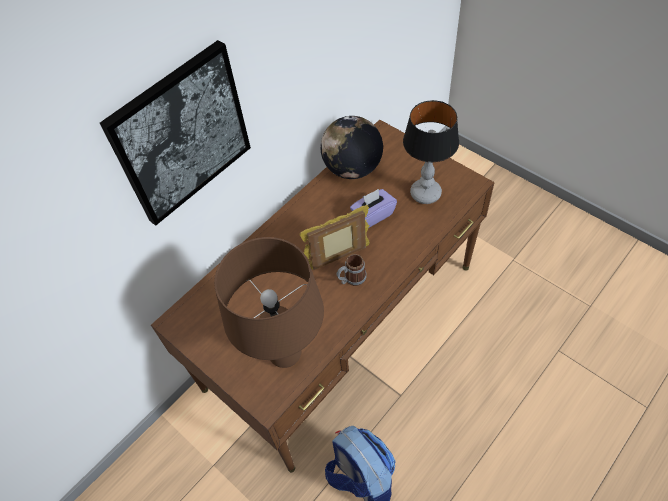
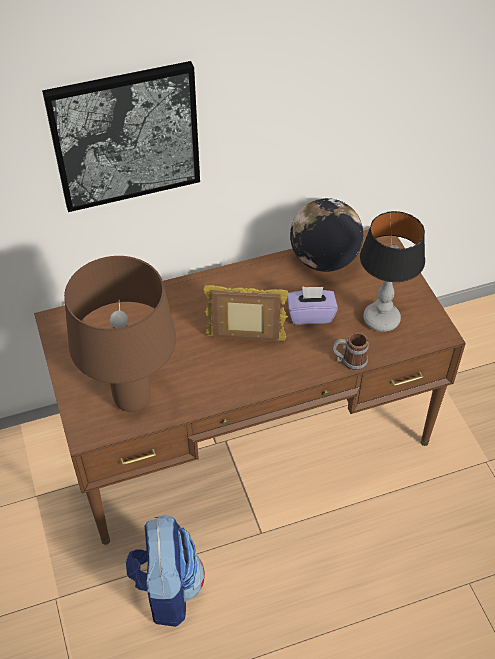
camera: 25 degrees right, 5 degrees down
(351, 279) = (244, 364): mug -> mug (349, 361)

